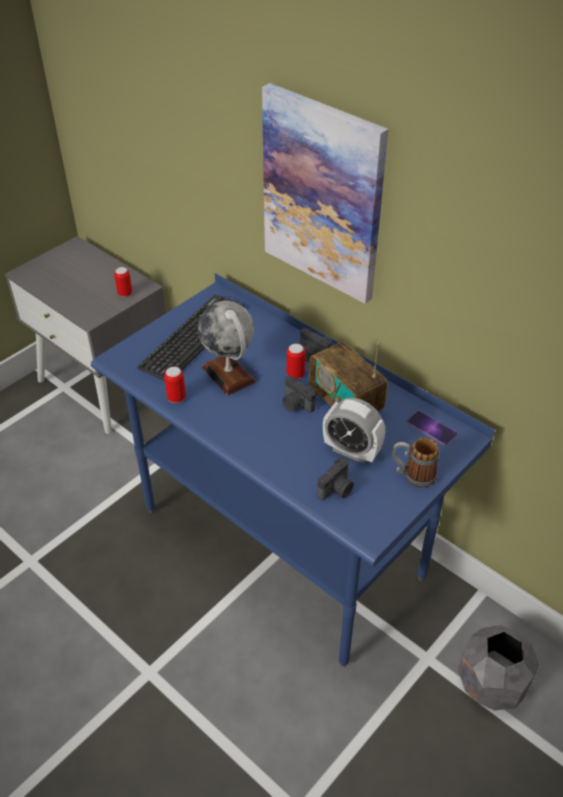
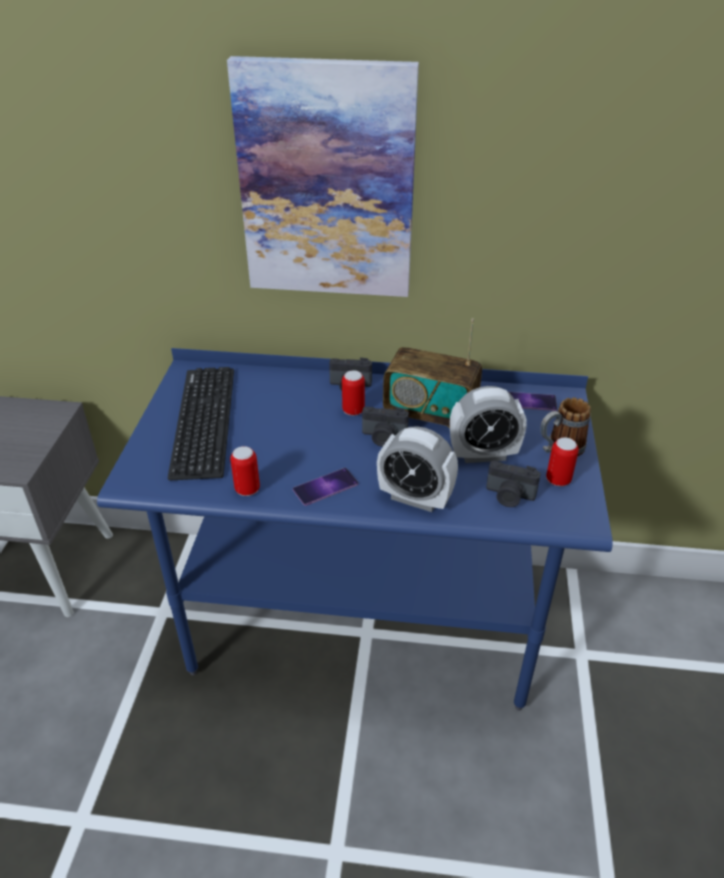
camera: 35 degrees left, 5 degrees down
(125, 293) = (40, 426): can -> can (558, 480)
(224, 420) = (325, 487): none -> phone
(229, 374) = (283, 440): globe -> none
(272, 458) = (415, 498): none -> alarm clock
(337, 490) = (509, 496): camera -> camera turned 105 degrees clockwise
(491, 685) = (649, 644): grey planter -> none

